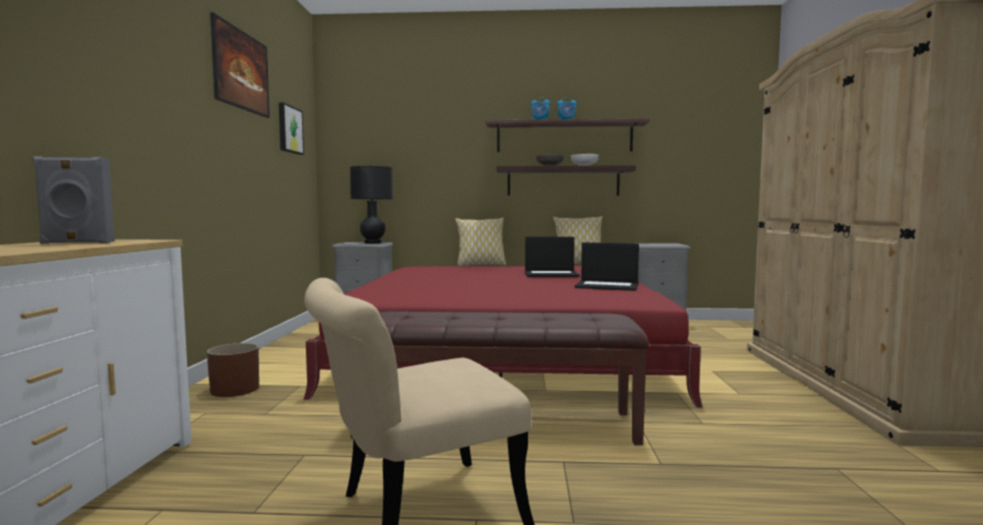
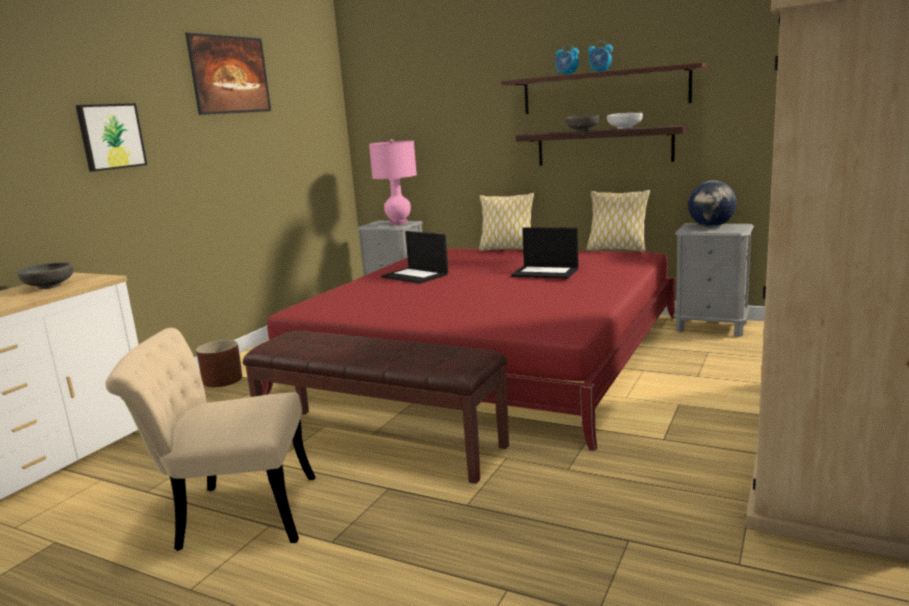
camera: 25 degrees right, 10 degrees up
(77, 243) = (49, 286): grey speaker -> grey bowl
(289, 129) = (302, 113): picture -> picture (110, 136)
(372, 243) = (398, 223): black table lamp -> pink table lamp
(608, 286) = (572, 298): laptop -> laptop (416, 275)
(654, 244) = (711, 226): none -> globe

